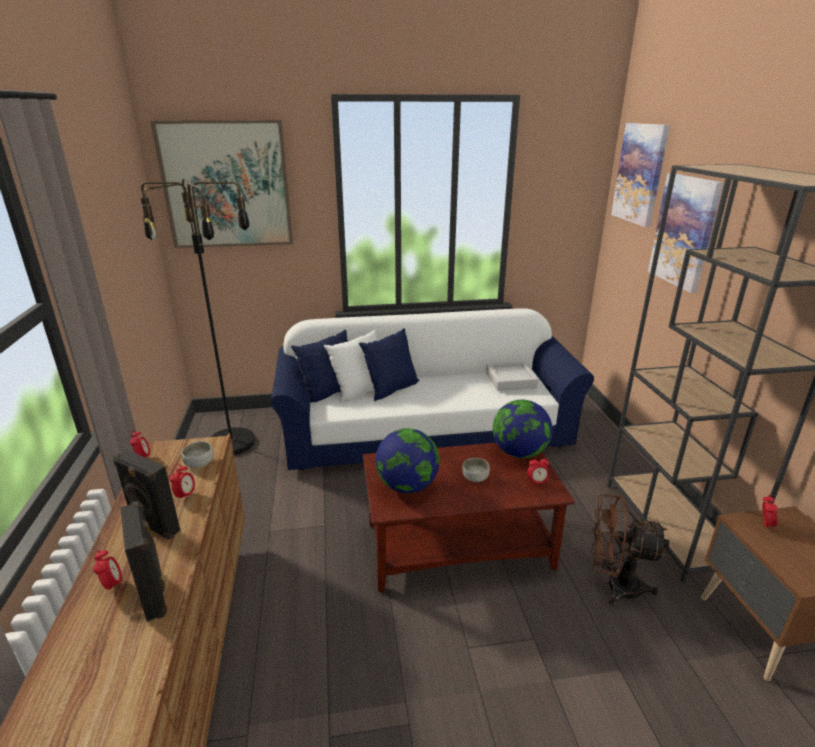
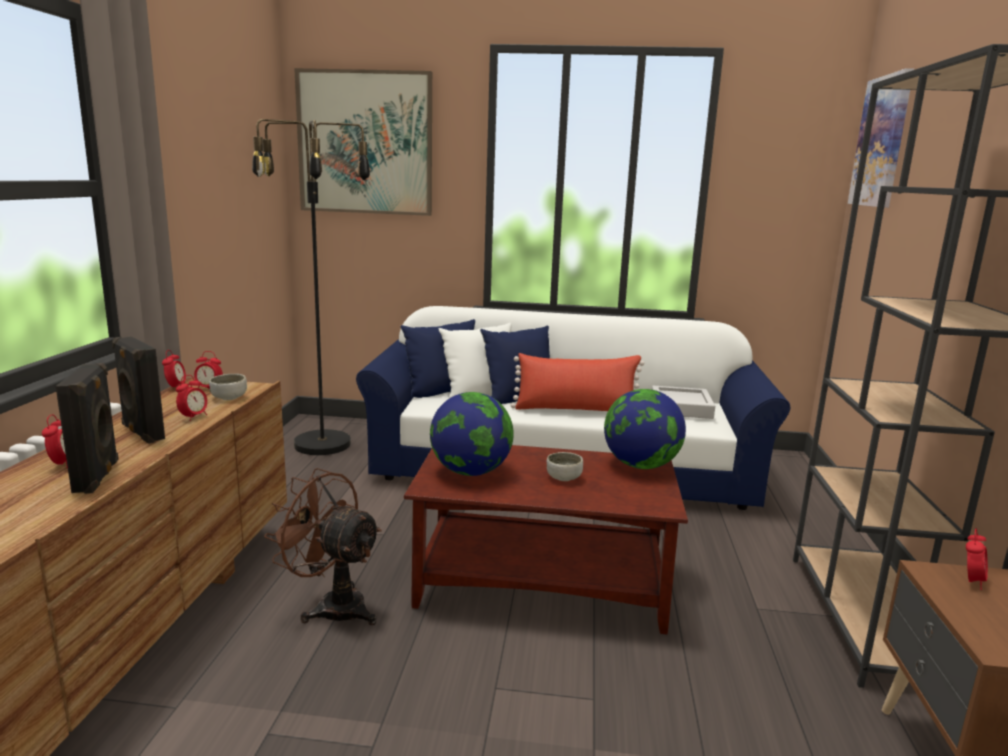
camera: 15 degrees right, 10 degrees down
(439, 395) = (576, 410): none -> red pillow
(537, 482) = (646, 494): alarm clock -> alarm clock (209, 389)
(614, 585) = (746, 668): brown fan -> brown fan (332, 606)
(684, 231) = (924, 201): picture -> none

